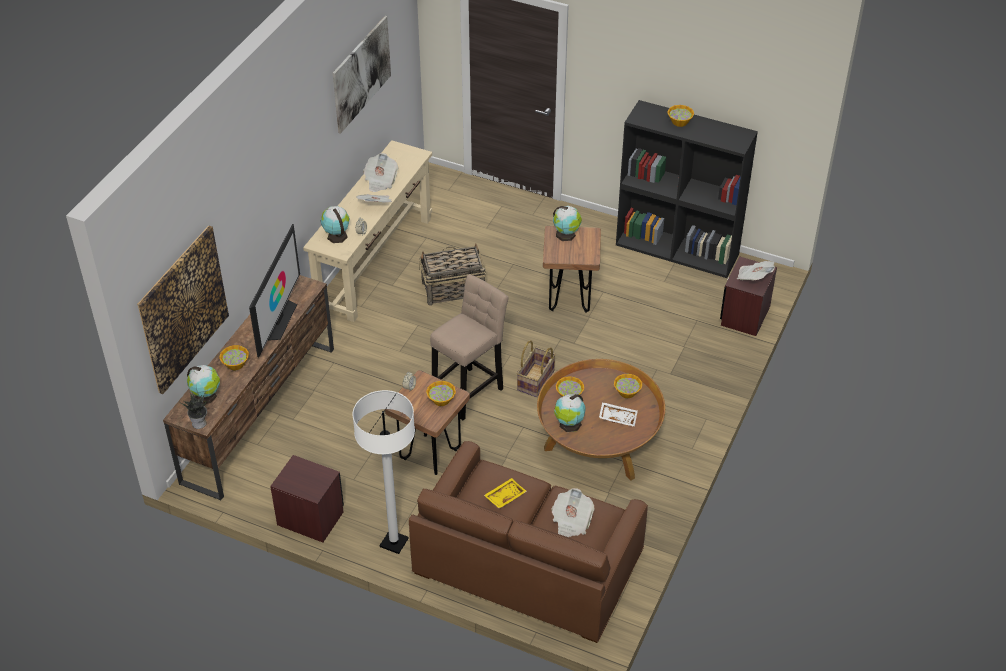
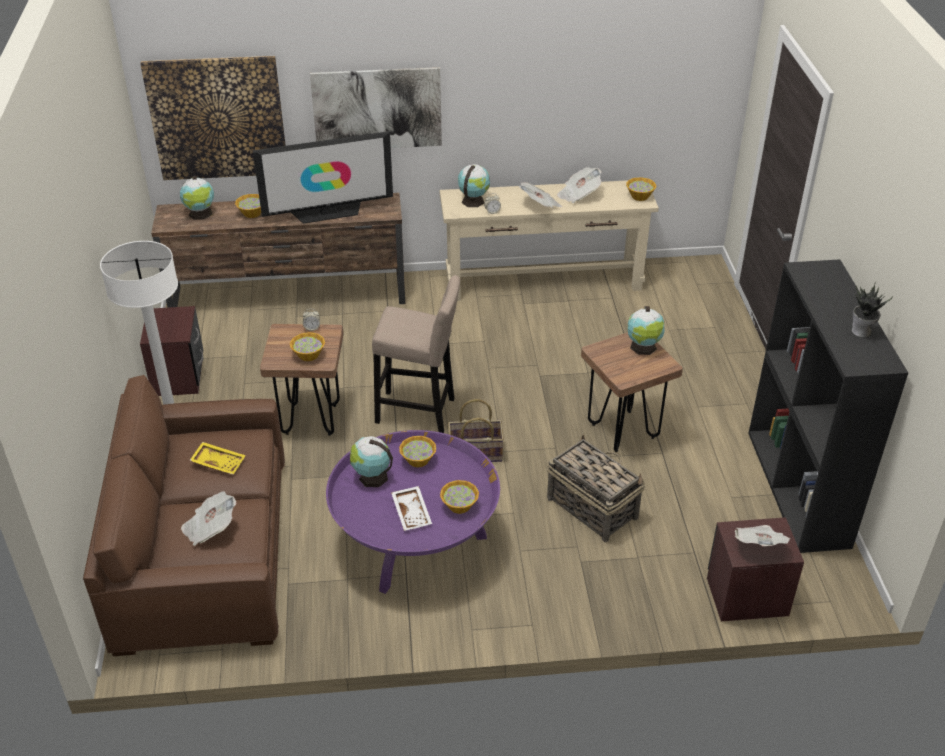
camera: 60 degrees right, 5 degrees down
(200, 423) = (164, 223): potted plant -> potted plant (861, 332)
(361, 74) = (608, 63): picture -> picture (377, 109)
(452, 289) = (555, 343): basket -> basket (591, 507)
(598, 445) = (415, 541): brown coffee table -> purple coffee table
(680, 122) = (839, 303): bowl -> bowl (640, 196)

